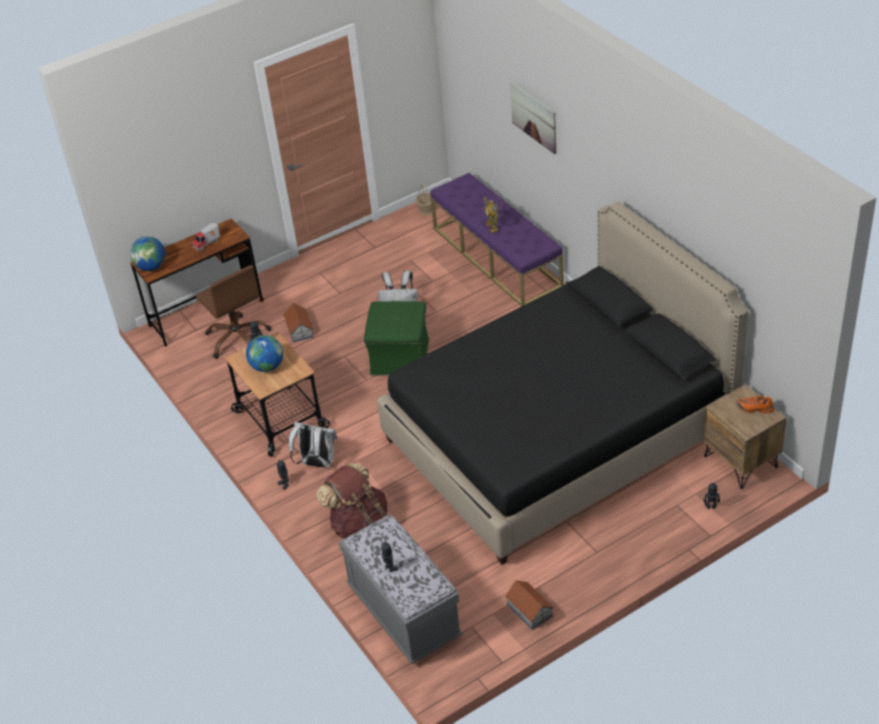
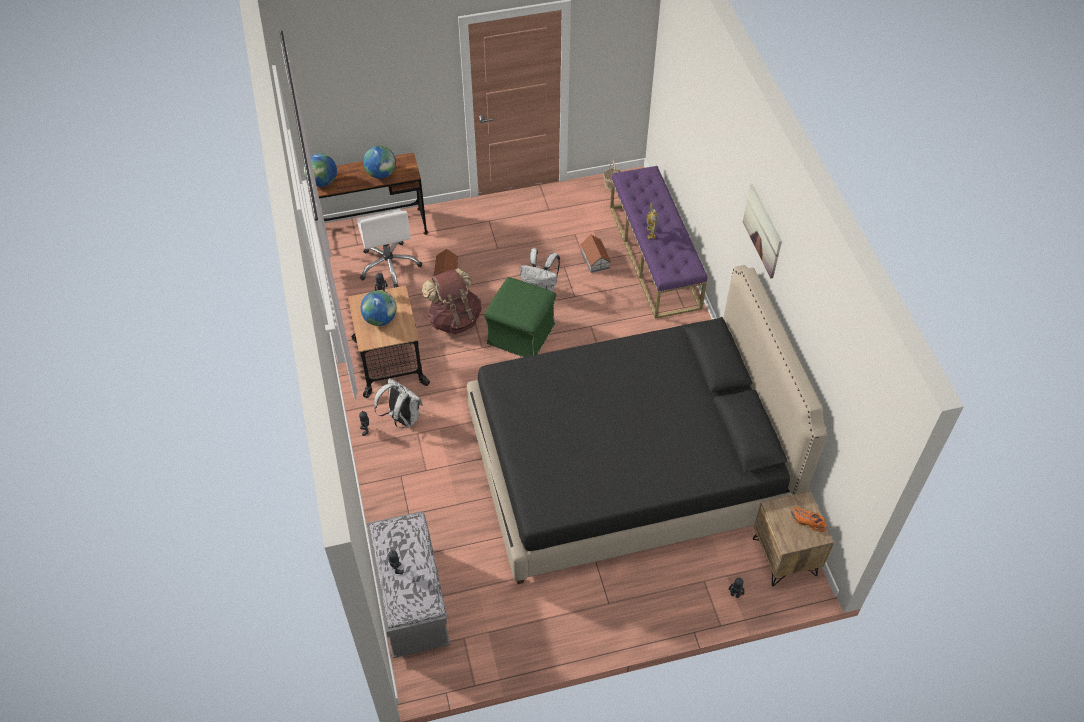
camera: 15 degrees right, 10 degrees up
(208, 244) = (381, 174): toy truck -> globe
(238, 338) = (389, 265): brown office chair -> white office chair
(358, 523) = (411, 494): brown backpack -> brown backpack (454, 319)
(529, 609) = (522, 640): toy house -> toy house (595, 259)
(534, 117) = (711, 148): picture -> picture (762, 231)

